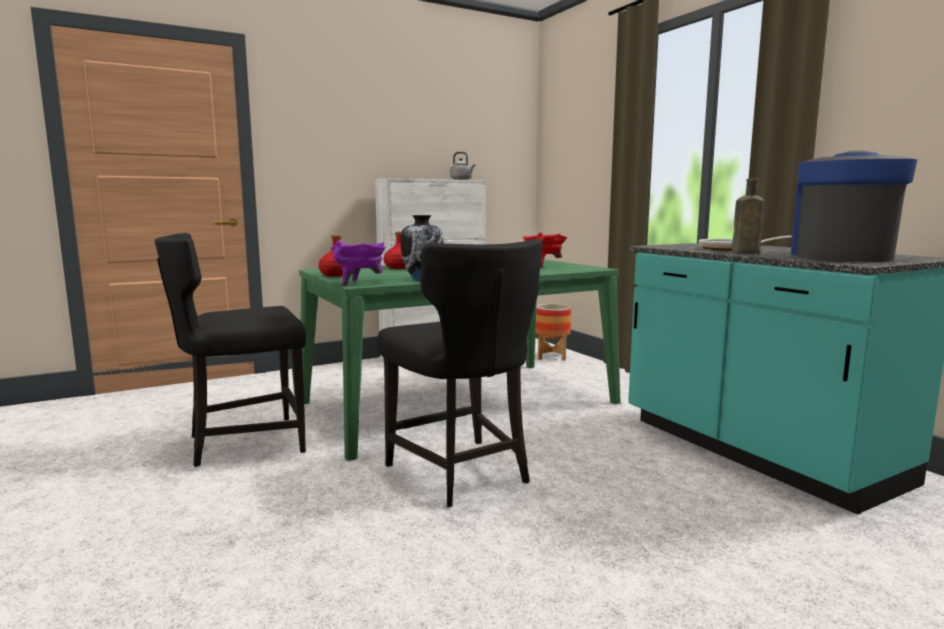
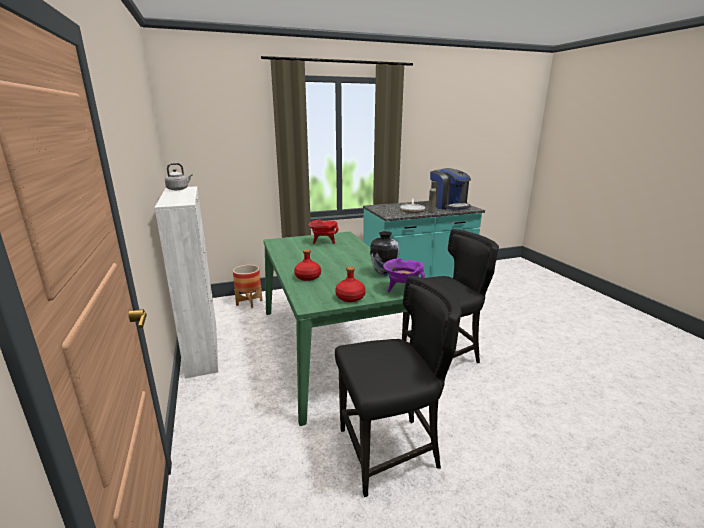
camera: 80 degrees left, 10 degrees up
(244, 442) = (391, 451): black chair -> black chair turned 90 degrees counterclockwise
(841, 256) = (448, 206): coffee machine -> coffee machine turned 150 degrees counterclockwise

